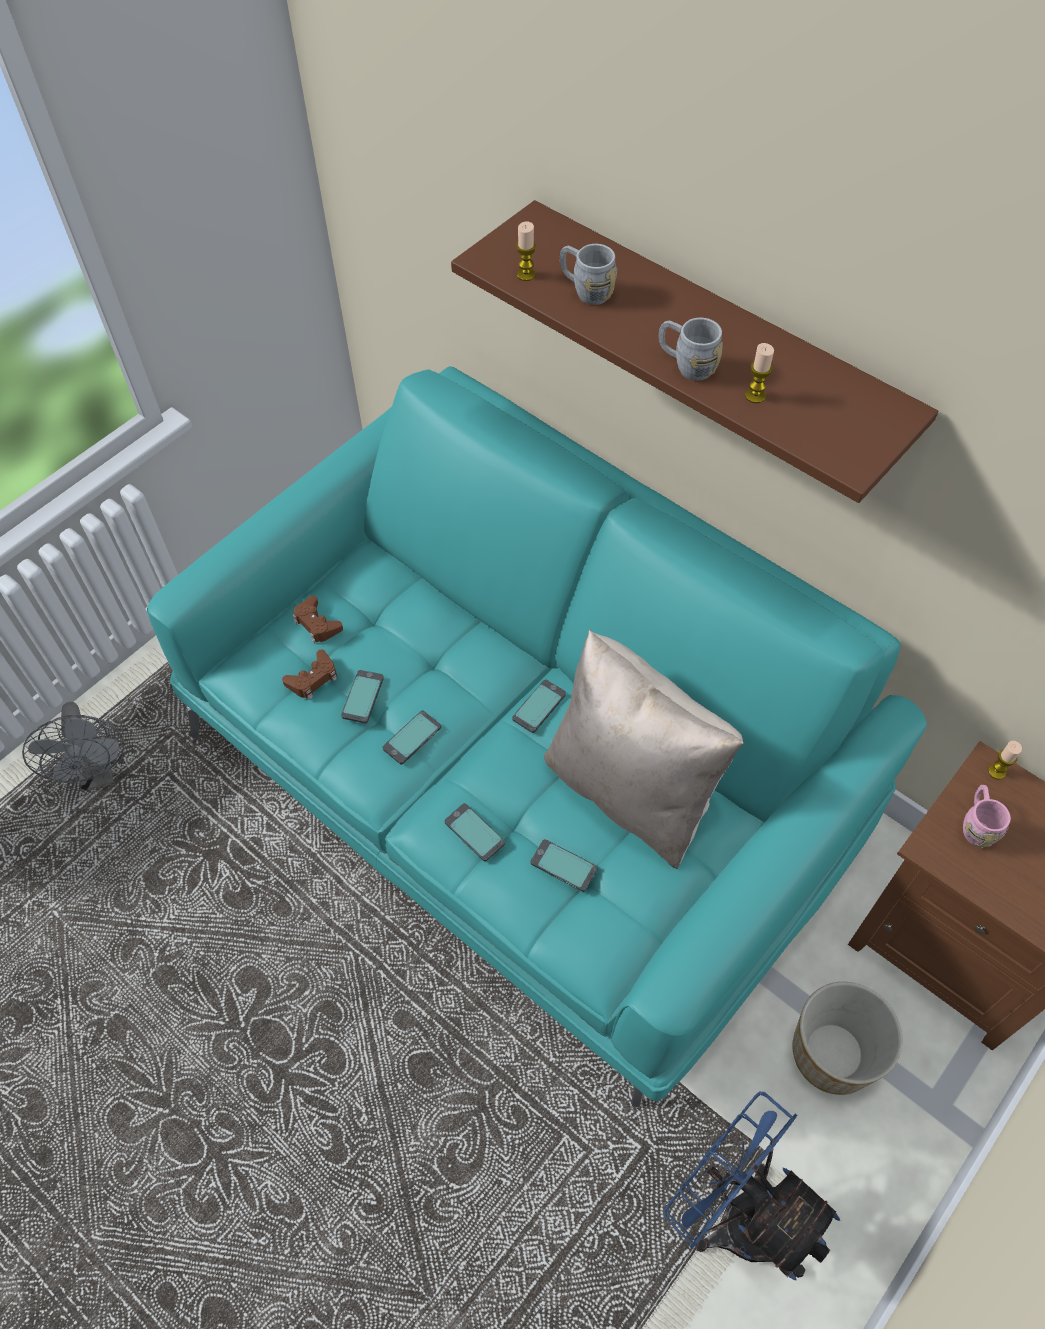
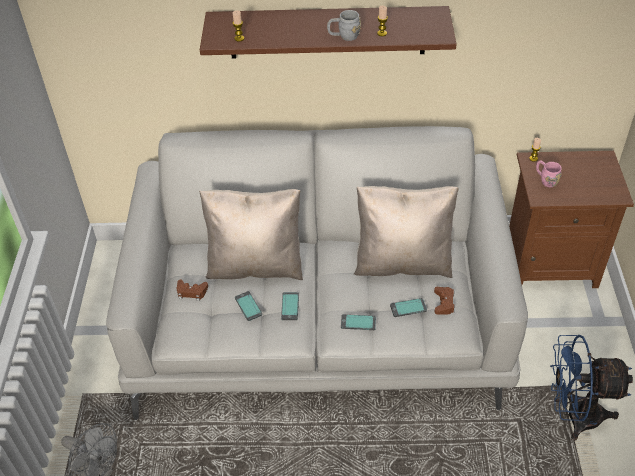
camera: 40 degrees left, 10 degrees down
(313, 679) = (216, 315): brown game controller -> brown game controller (444, 303)
(433, 643) = (256, 265): none -> beige pillow
(524, 778) = (320, 321): turquoise sofa -> grey sofa
(539, 706) = (331, 258): phone -> none
(586, 290) = (271, 32): grey mug -> none
(834, 1053) = (549, 331): planter -> none

